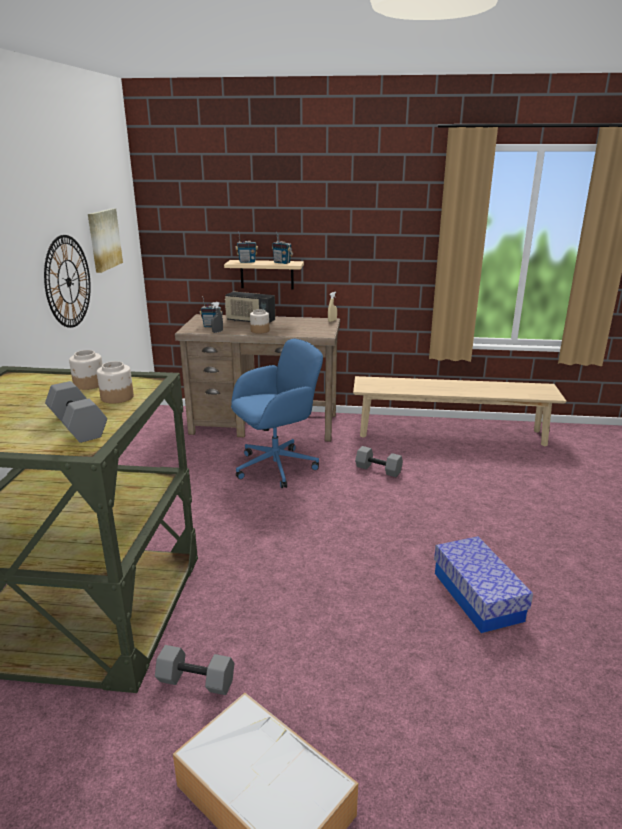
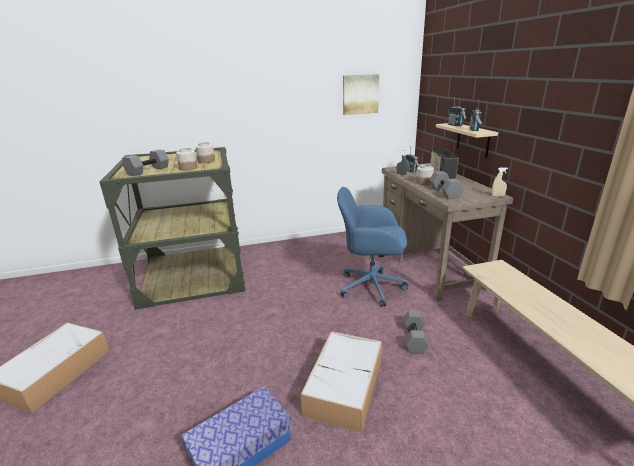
camera: 70 degrees right, 0 degrees up
(68, 281) = (307, 115): wall clock -> none
(195, 682) = (141, 324): grey dumbbell -> grey dumbbell (444, 192)
(277, 467) = (370, 287): blue office chair -> blue office chair turned 150 degrees clockwise
(423, 522) = (344, 388): none -> storage box

